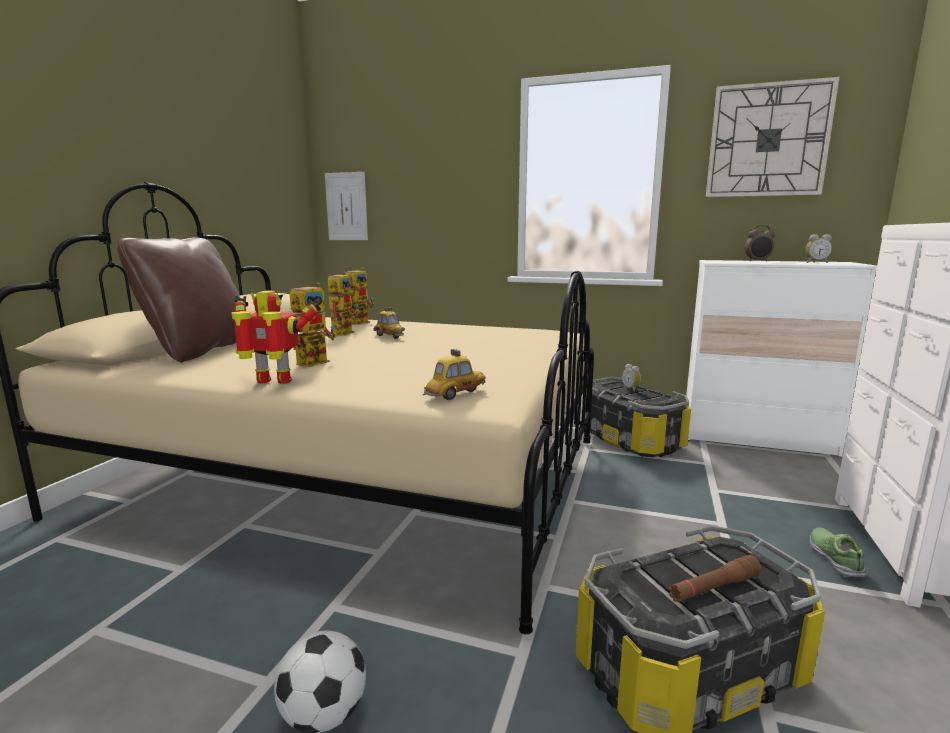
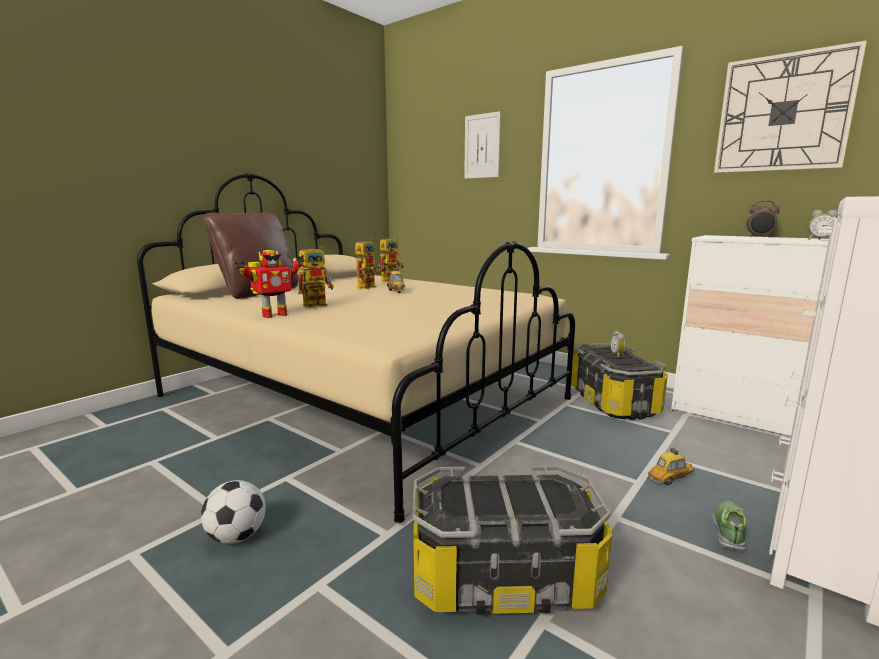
camera: 20 degrees right, 0 degrees up
(274, 382) = (273, 315): toy robot -> toy robot turned 120 degrees clockwise
(346, 206) = (410, 187): picture -> picture (482, 146)
(456, 394) = (376, 333): toy car -> toy car (670, 479)
(713, 588) = (510, 507): brown flashlight -> none

